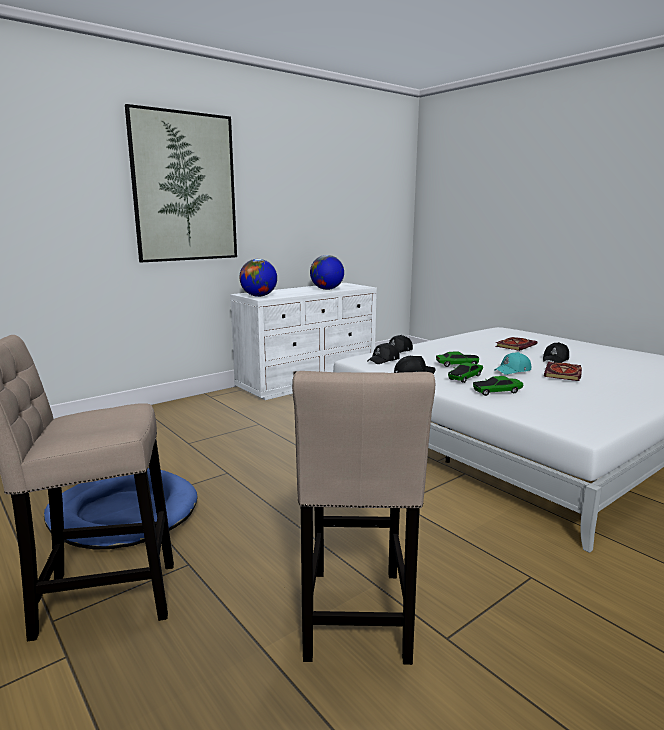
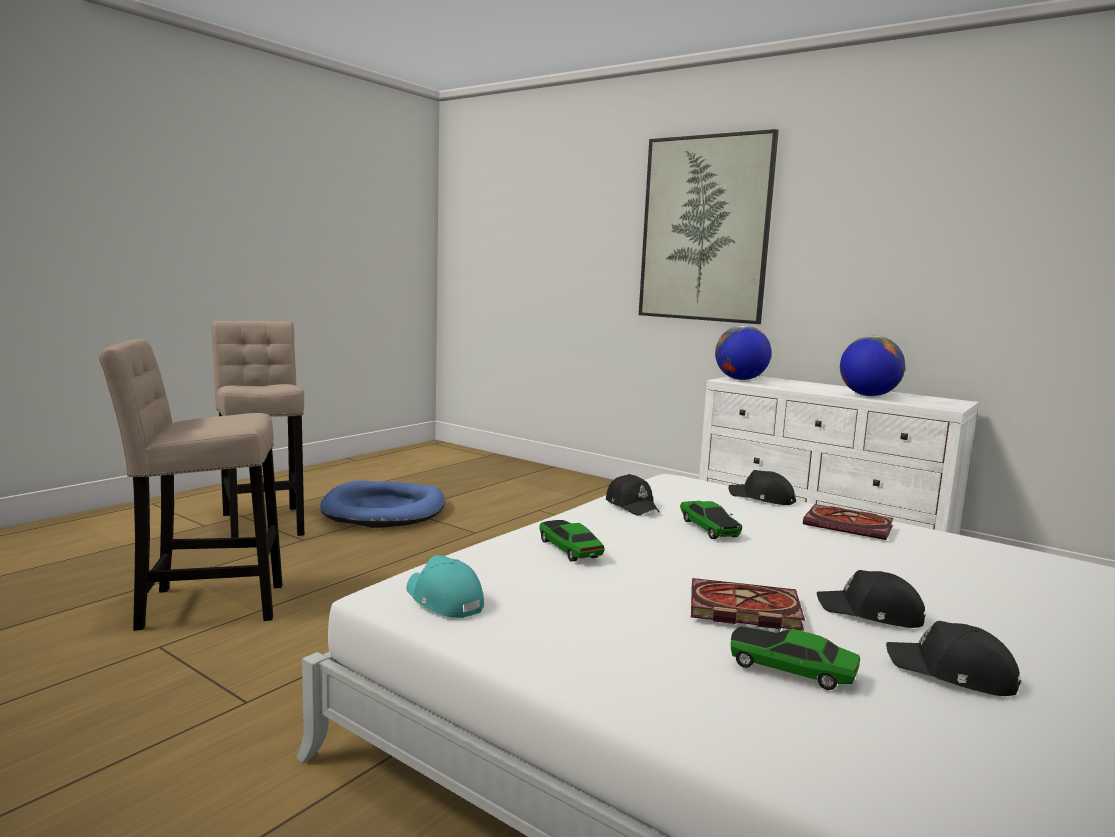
camera: 75 degrees right, 5 degrees down
(384, 360) = (688, 491): black cap -> black cap (952, 673)
(465, 377) = (635, 533): toy car -> toy car (791, 670)
(513, 370) = (713, 565): turquoise cap -> turquoise cap (443, 600)
(515, 345) = (961, 583): book -> book (850, 526)

